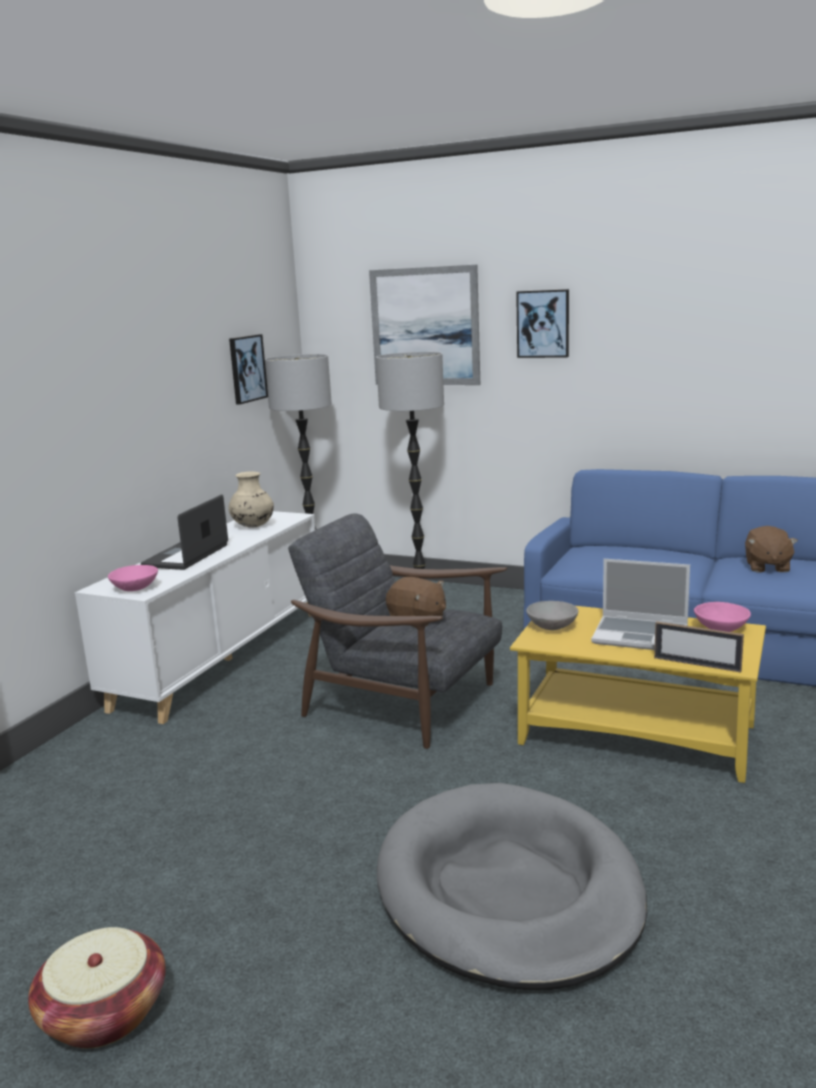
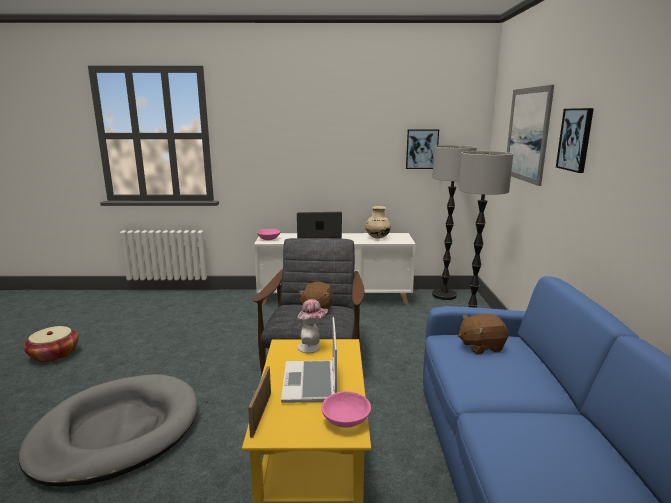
camera: 65 degrees right, 0 degrees up
(552, 626) = (312, 347): grey bowl -> hat
(767, 567) = (563, 443): brown plush toy -> brown plush toy (480, 346)

